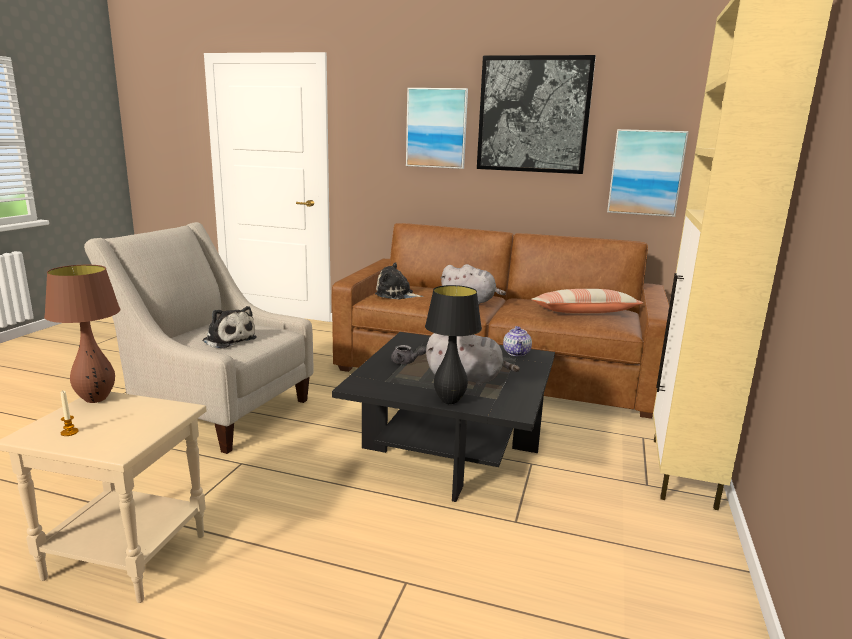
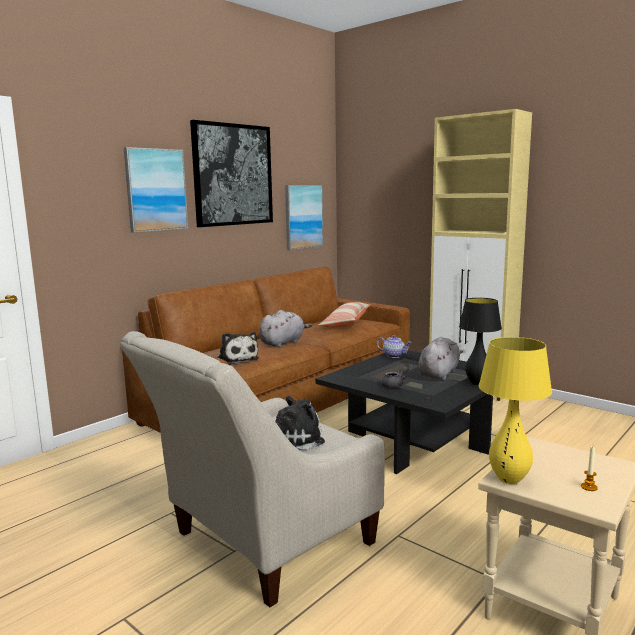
camera: 65 degrees left, 5 degrees down
(96, 399) = (509, 479): brown table lamp -> yellow table lamp
(396, 295) = (237, 359): plush toy -> plush toy turned 75 degrees counterclockwise

